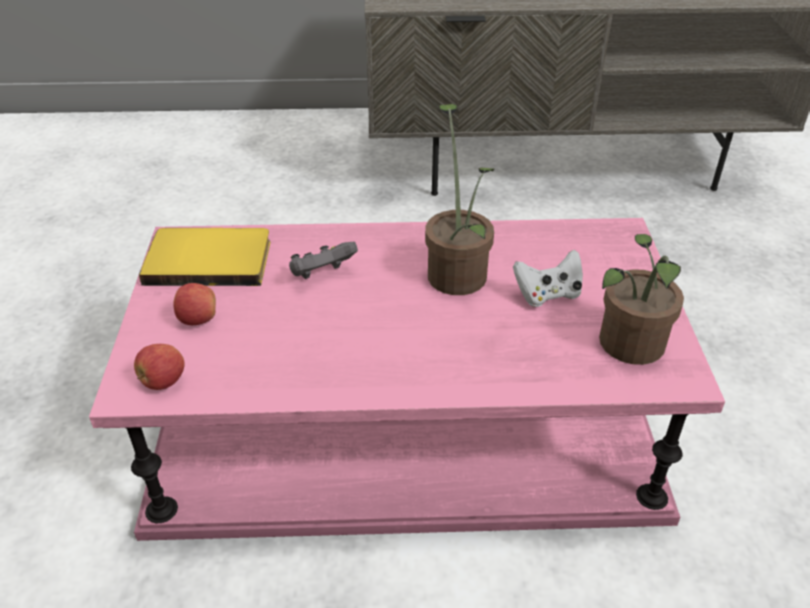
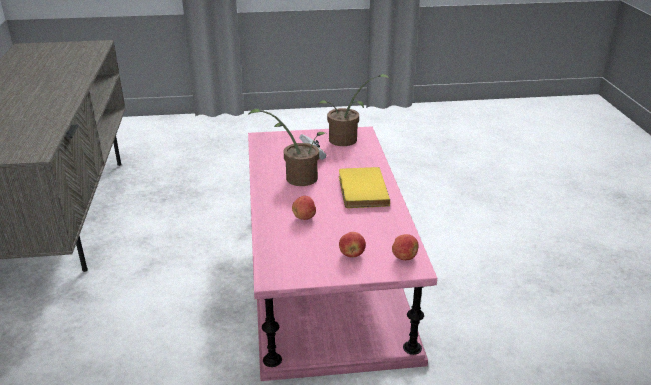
camera: 95 degrees left, 10 degrees down
(209, 259) = (292, 259): yellow book -> yellow book (360, 190)
(322, 274) = (304, 217): grey game controller -> apple

